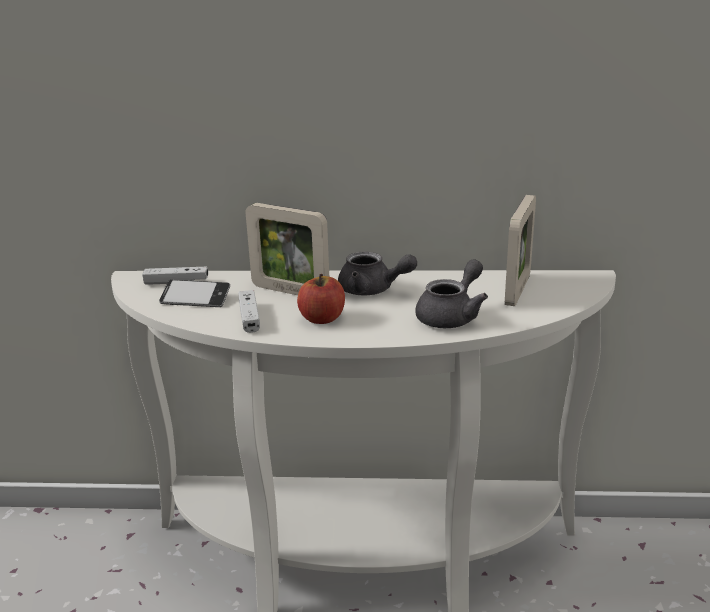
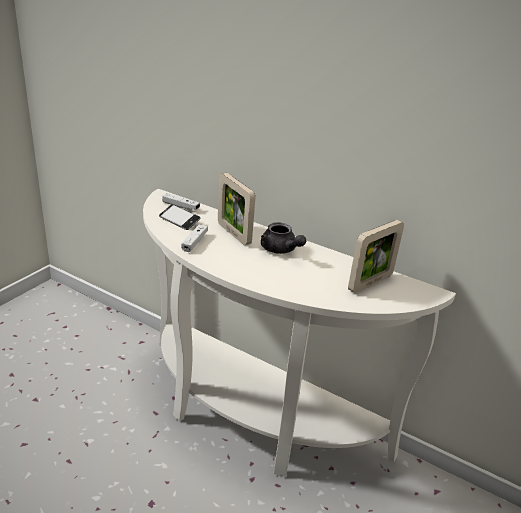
camera: 25 degrees right, 5 degrees up
(322, 318) = (232, 257): apple -> none
(452, 316) = (308, 284): grey teapot -> none

